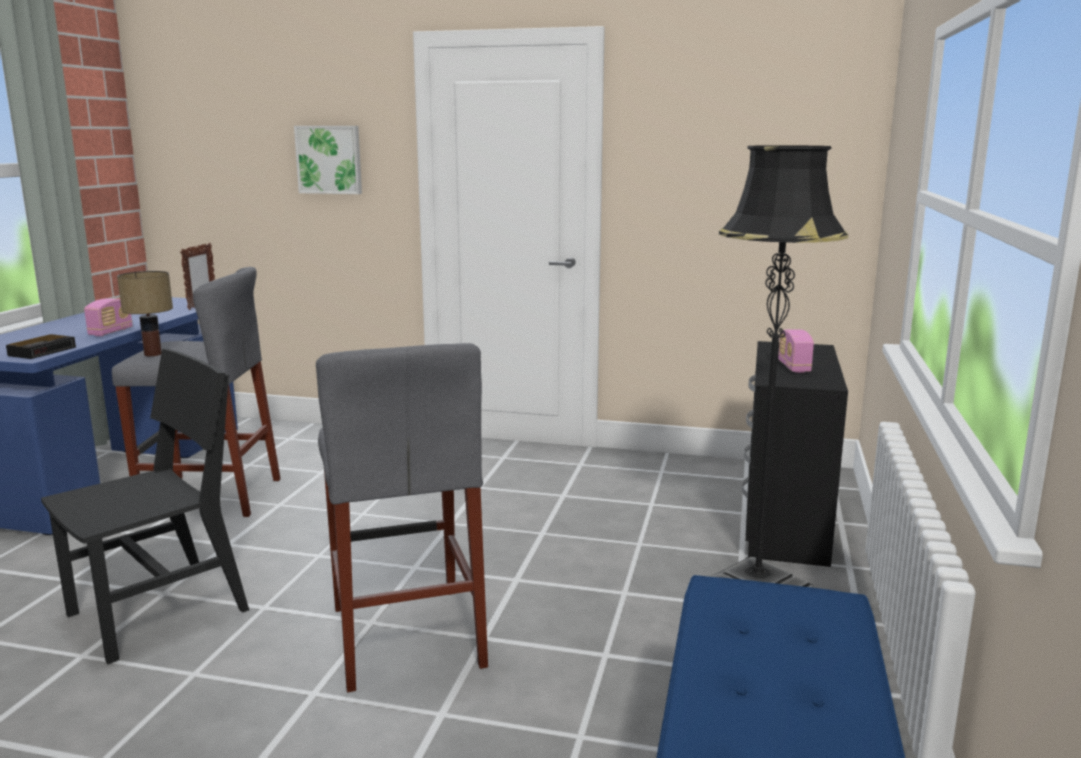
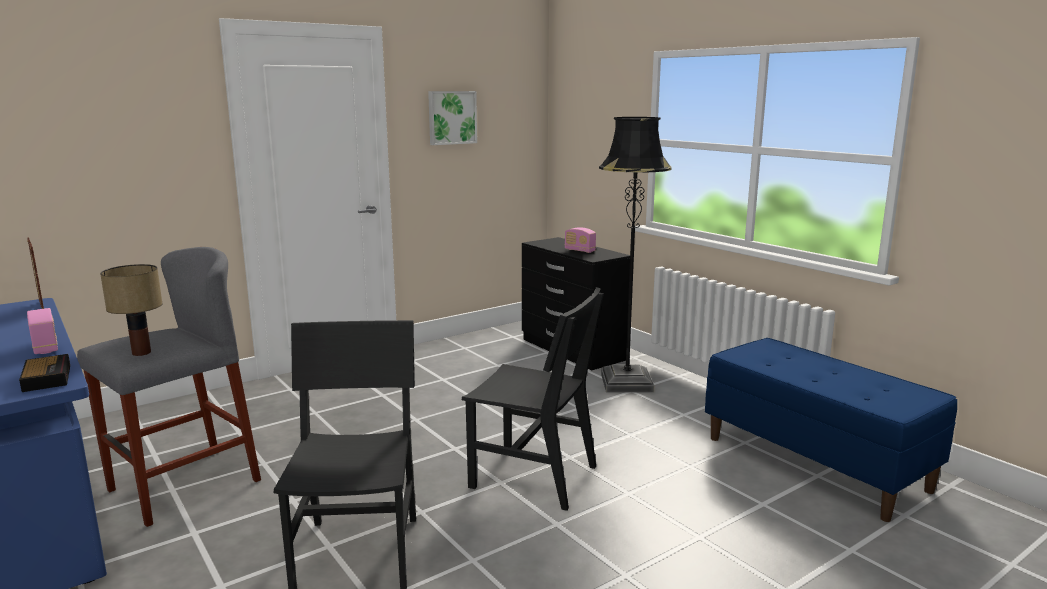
camera: 50 degrees left, 0 degrees up
(330, 159) = (134, 138): picture -> picture (451, 117)
(406, 636) = (533, 477): grey stool -> black chair

